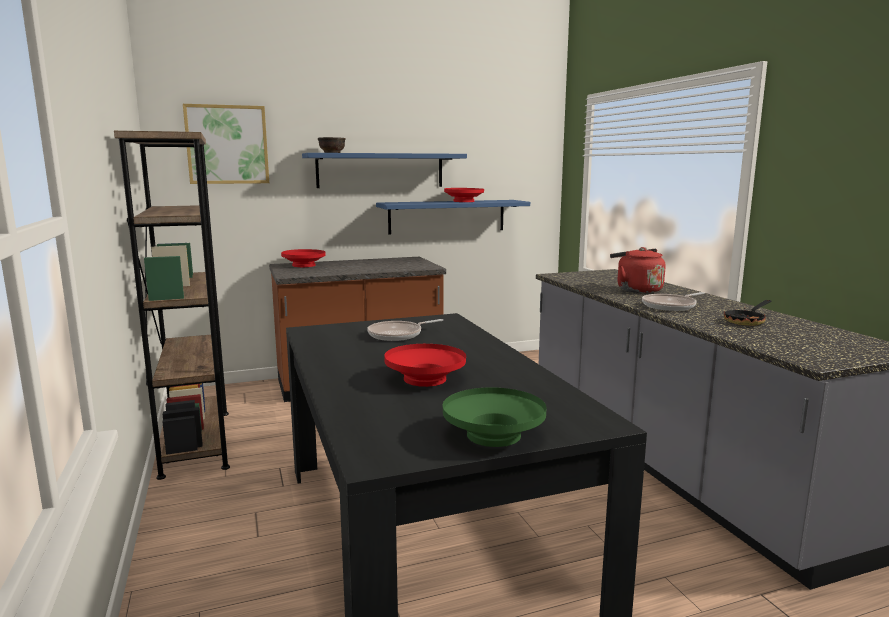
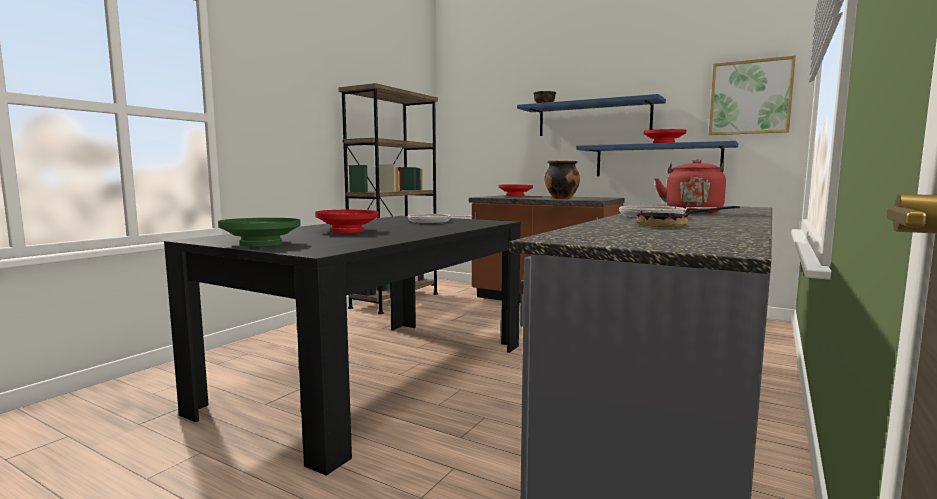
camera: 50 degrees right, 5 degrees down
(227, 144) = (482, 106): picture -> picture (750, 97)
(388, 268) = (561, 198): none -> cooking pot

